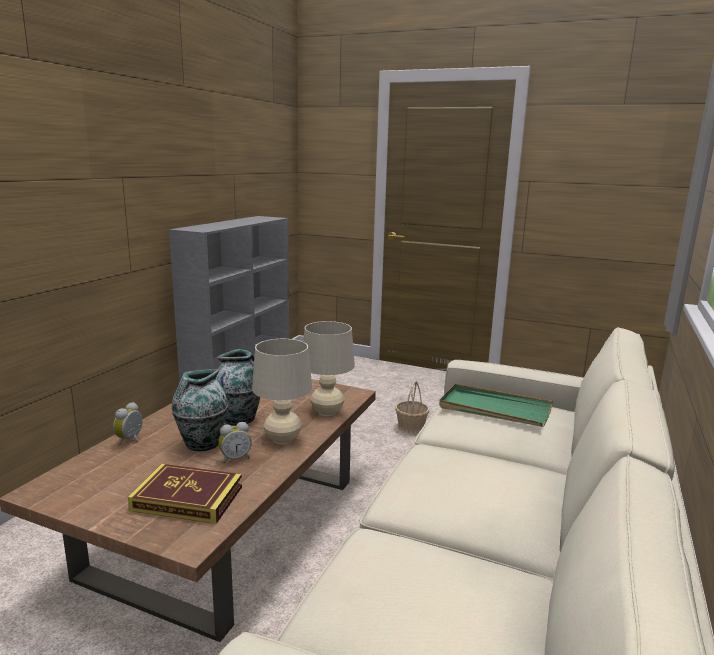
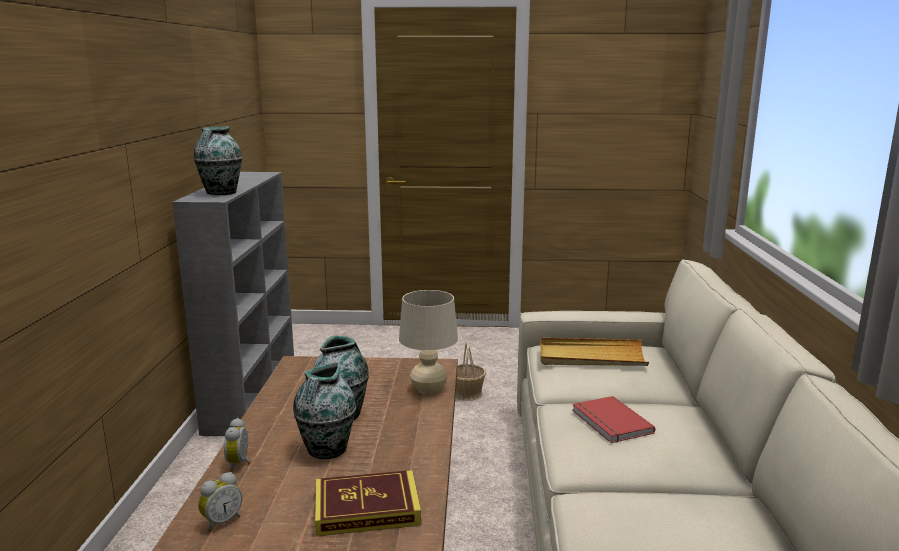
camera: 20 degrees left, 0 degrees up
(213, 227) = (221, 193): none -> vase
(235, 458) = (378, 457): alarm clock -> alarm clock (221, 521)
(283, 439) = (409, 427): beige table lamp -> none
(459, 472) = (610, 422): none -> red book
(494, 409) = (591, 357): green tray -> beige tray

